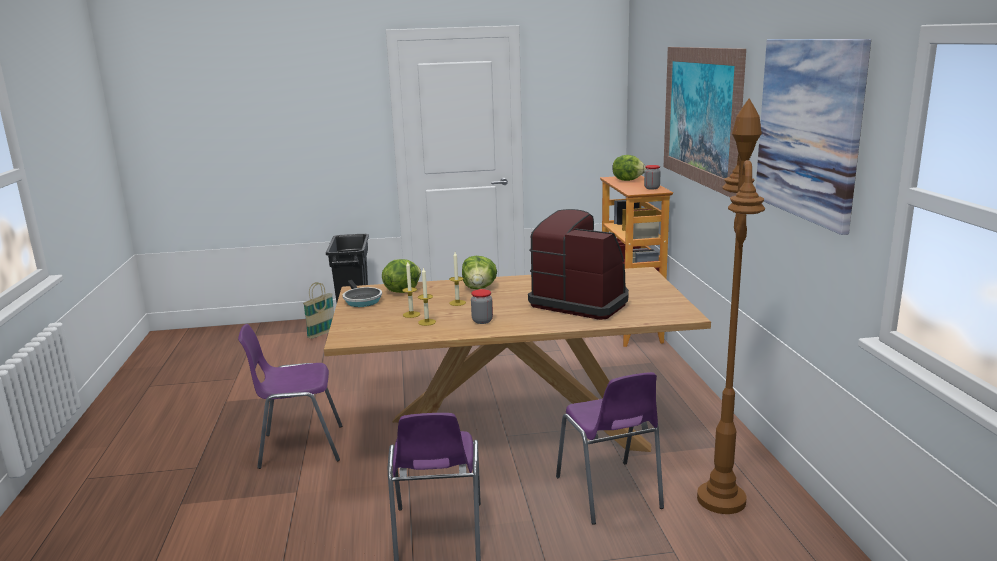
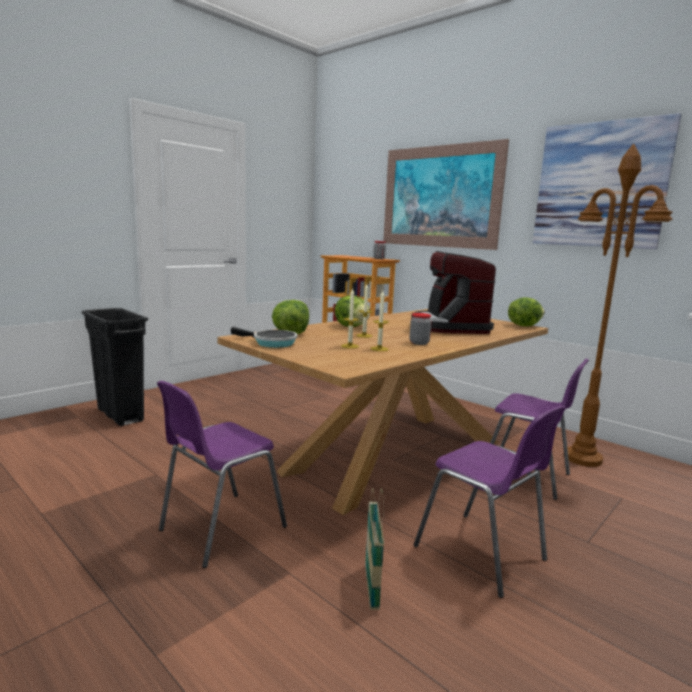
camera: 40 degrees left, 5 degrees down
(322, 334) = (76, 422): basket -> basket (371, 587)
(581, 302) = (449, 327): coffee machine -> coffee machine turned 90 degrees counterclockwise
(628, 180) = (347, 256): lettuce -> lettuce (523, 325)

